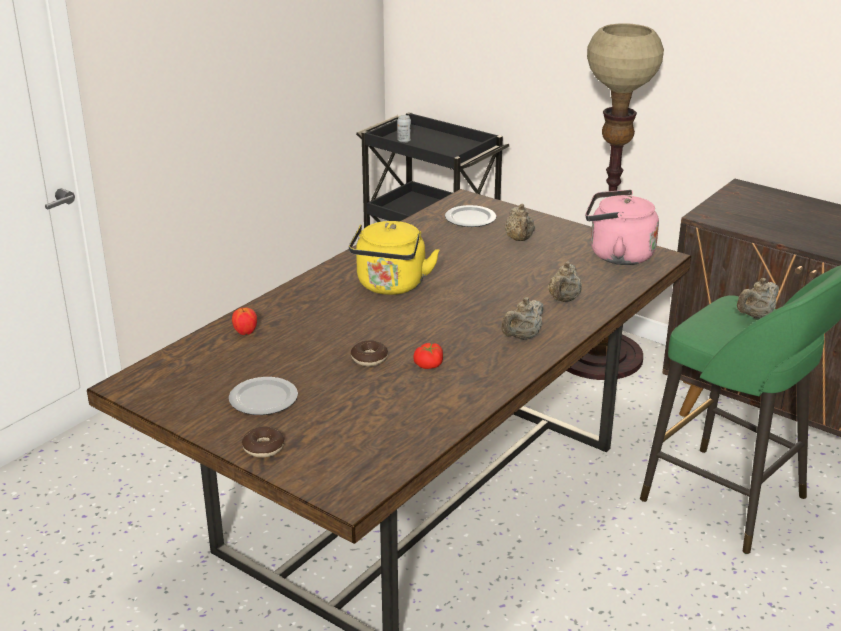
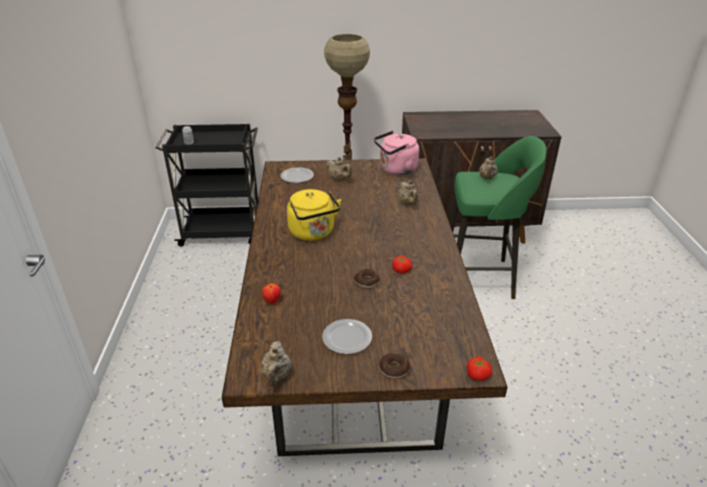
camera: 40 degrees left, 5 degrees up
(340, 499) = (478, 374): none -> tomato
(522, 337) = (420, 232): beige teapot -> beige teapot (276, 376)

